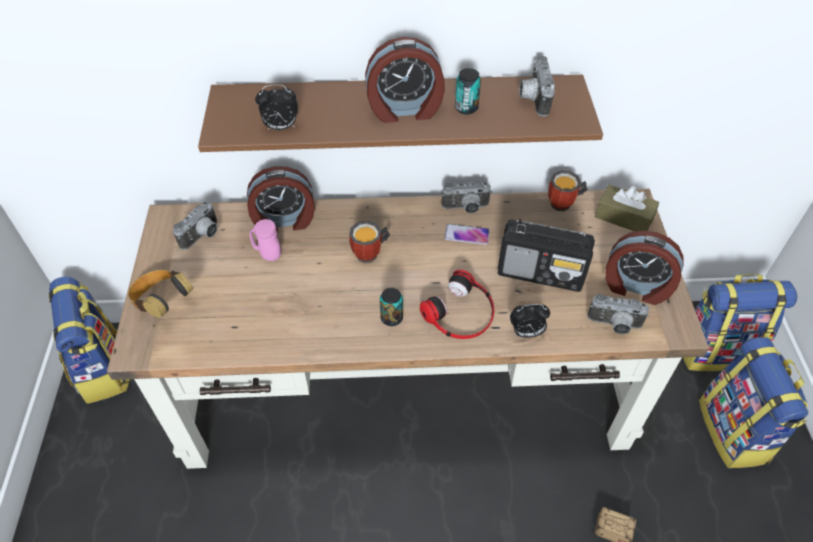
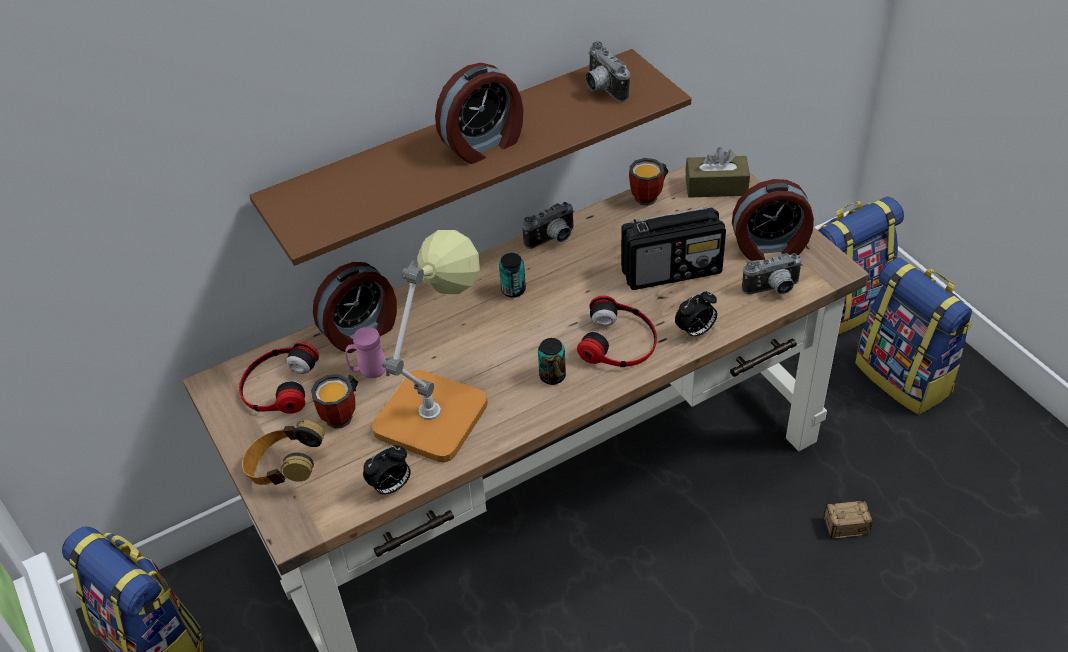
camera: 25 degrees left, 5 degrees down
(203, 236) = (278, 385): camera -> headphones
(280, 127) = (367, 208): alarm clock -> alarm clock (391, 487)
(294, 303) = (437, 406): none -> table lamp
(371, 254) = (485, 325): mug -> mug (344, 415)
(466, 108) = (544, 120): can -> can (513, 290)
(466, 235) = (572, 265): phone -> none

